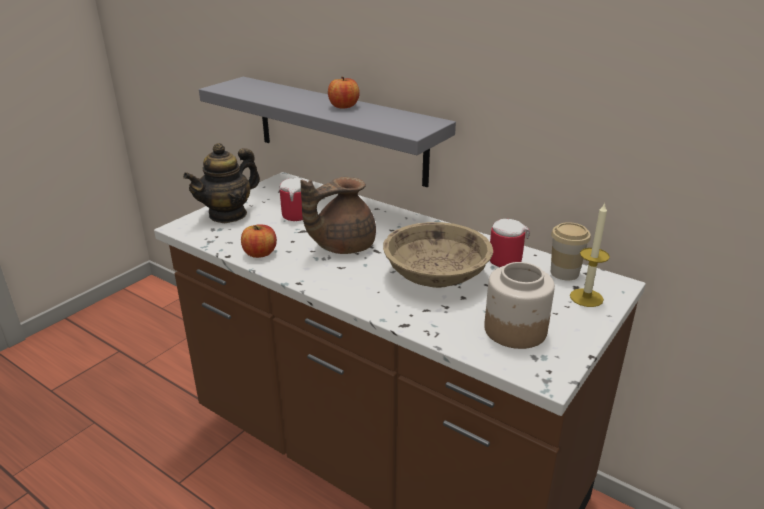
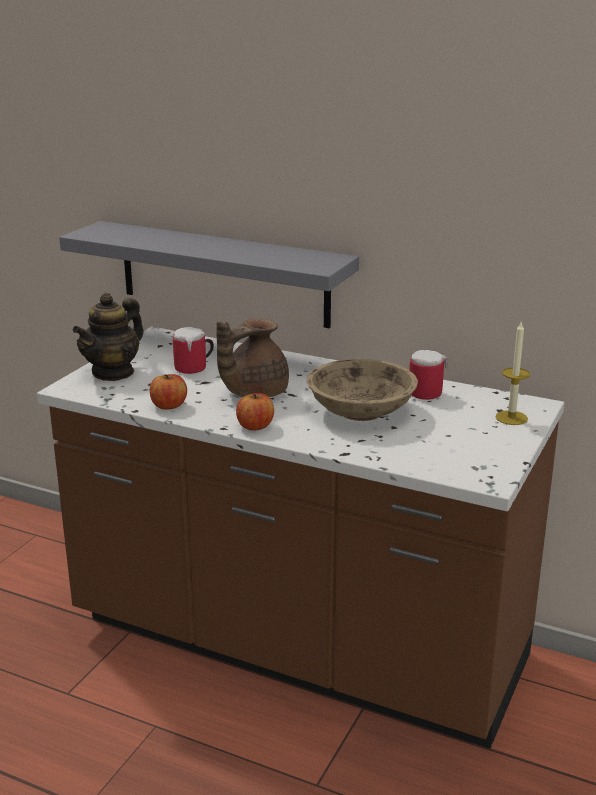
camera: 10 degrees left, 5 degrees down
(343, 106) = (235, 247): apple -> apple (255, 426)
(514, 330) = (450, 448): jar -> none
(564, 273) = (486, 399): cup -> none

